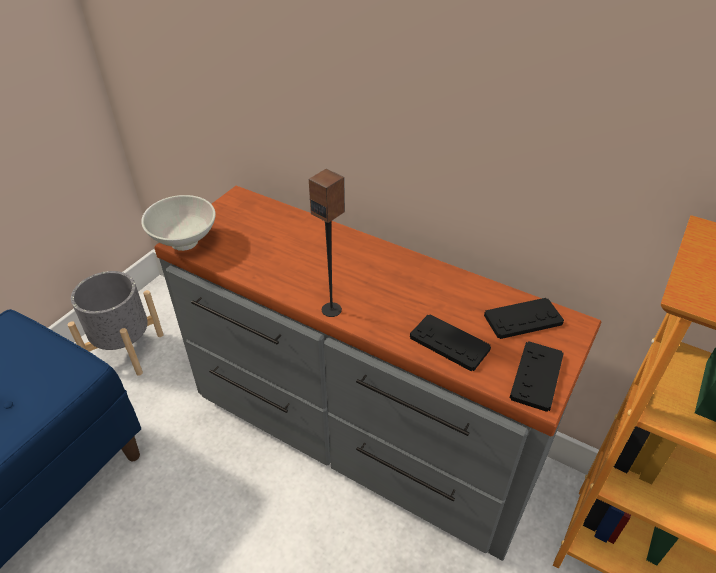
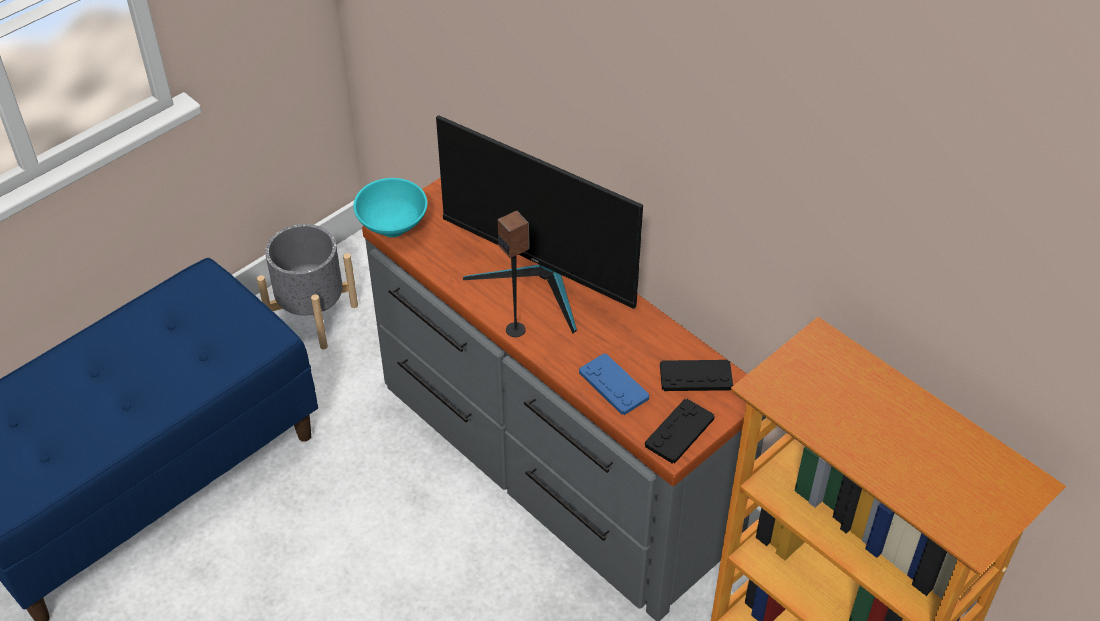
camera: 15 degrees right, 5 degrees up
(187, 242) = (395, 227): white bowl -> turquoise bowl
(340, 262) = (541, 280): none -> monitor
(449, 343) = (613, 385): black game controller -> blue game controller

